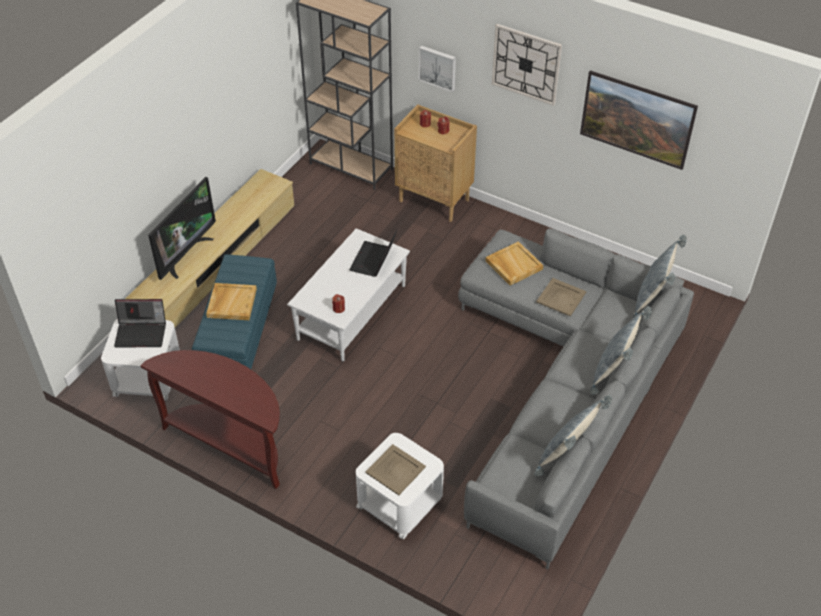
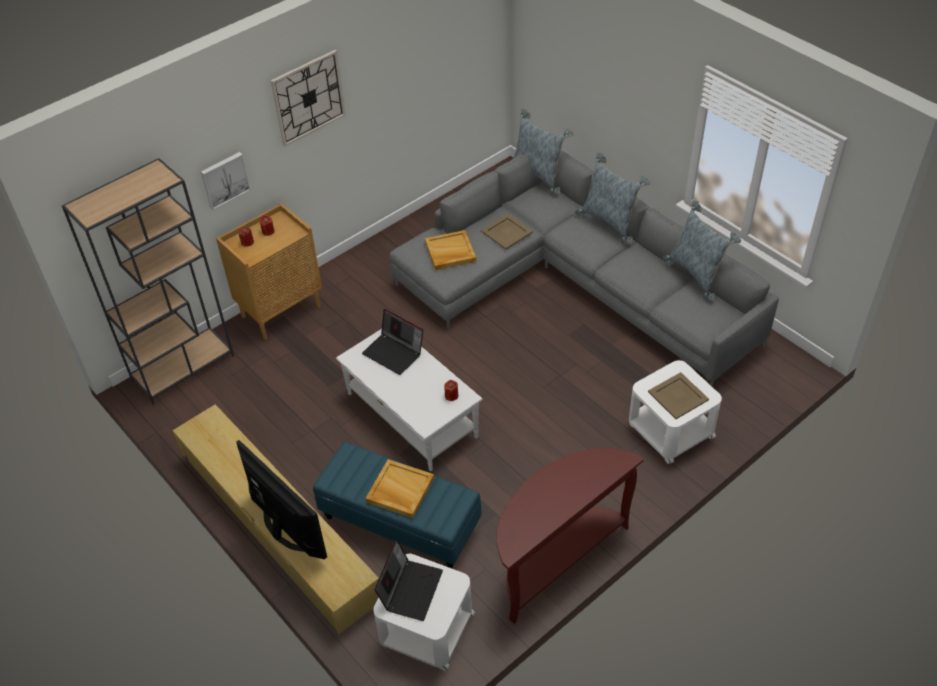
camera: 70 degrees left, 0 degrees up
(634, 135) = (413, 82): picture -> none

